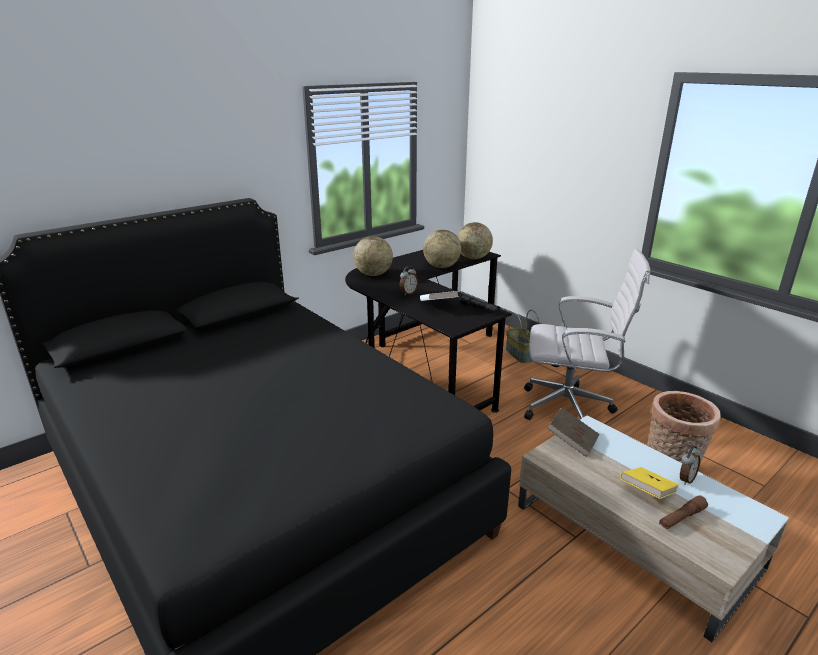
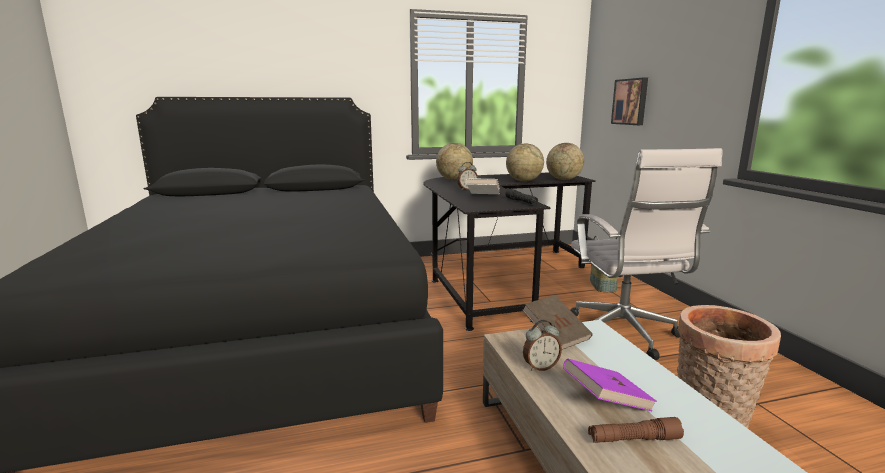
camera: 25 degrees right, 10 degrees down
(527, 177) = (630, 101): none -> picture
(570, 408) = (624, 335): white office chair -> white office chair turned 45 degrees clockwise
(646, 492) = (606, 401): yellow book -> purple book
(685, 479) = (680, 403): alarm clock -> alarm clock (540, 367)

